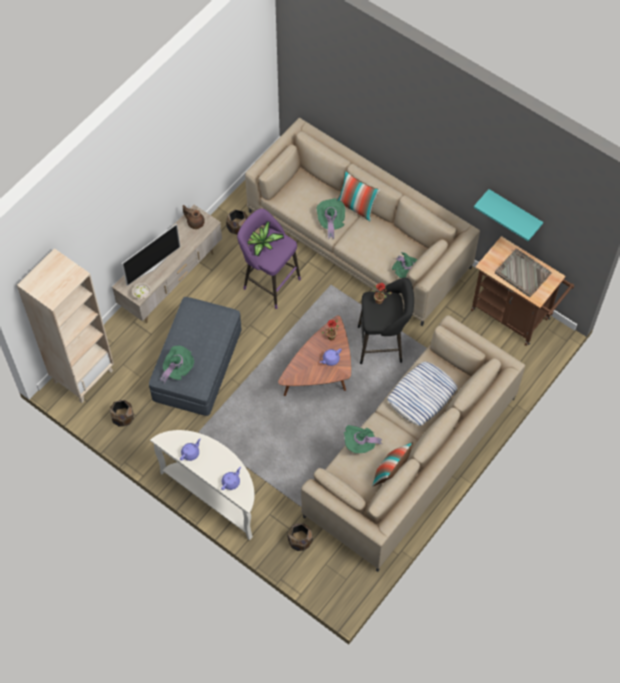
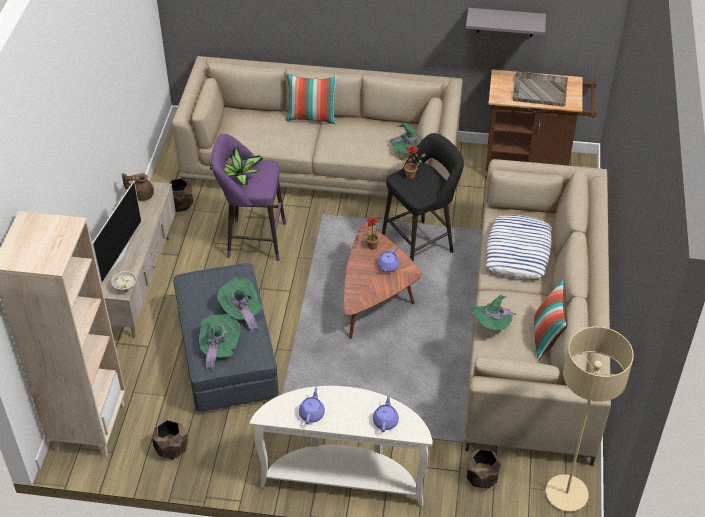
camera: 30 degrees left, 15 degrees down
(331, 222) = (294, 140): green hat -> green hat (241, 311)
(345, 581) = (566, 494): none -> beige floor lamp
(514, 212) = (505, 22): turquoise shelf -> grey shelf

